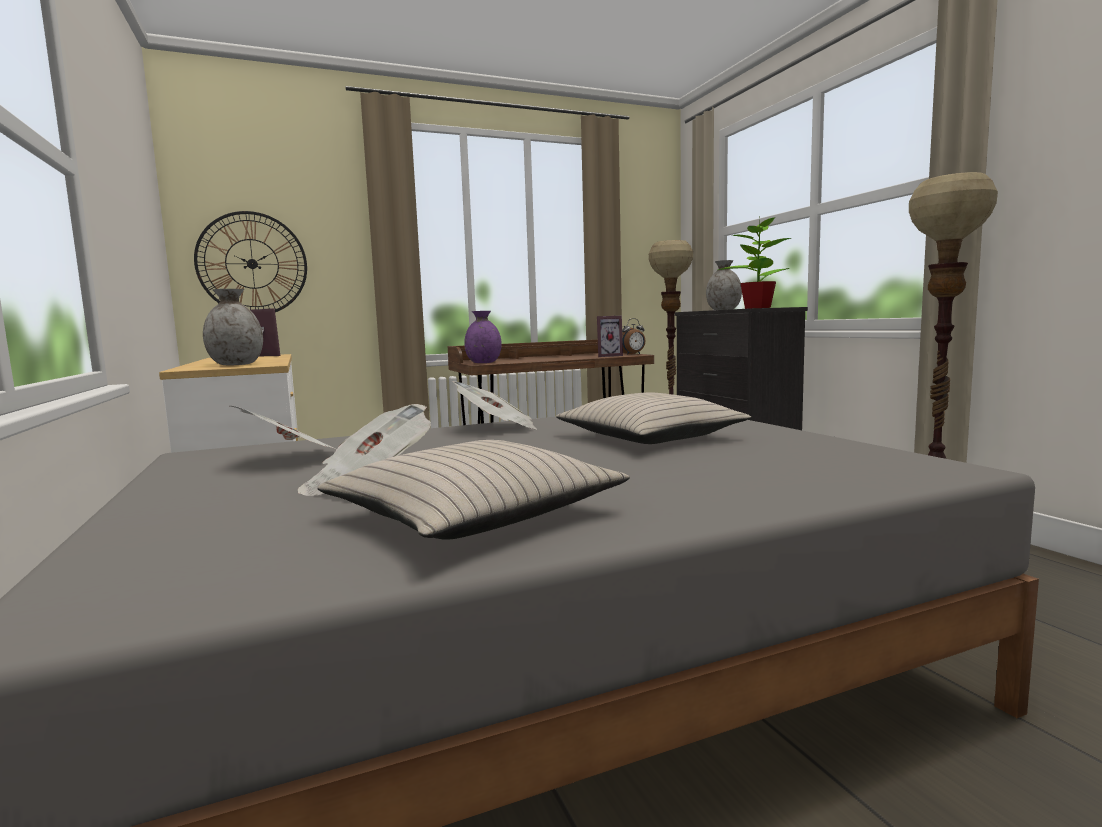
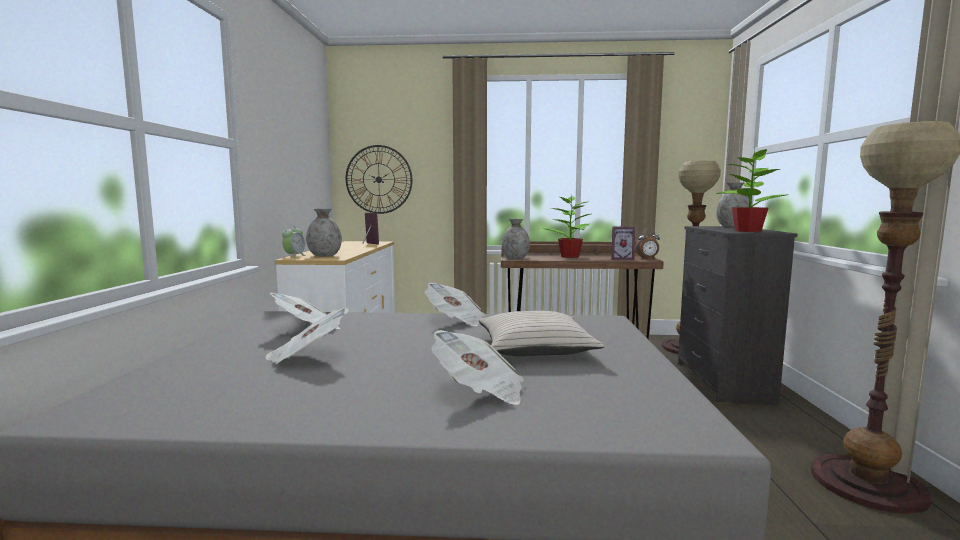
camera: 25 degrees right, 0 degrees up
(182, 368) = (294, 256): none -> alarm clock
(472, 515) = (310, 395): beige pillow -> none
(483, 363) = (515, 258): purple vase -> grey vase
(544, 358) = (569, 256): none -> potted plant
(678, 476) = (480, 390): none -> newspaper

